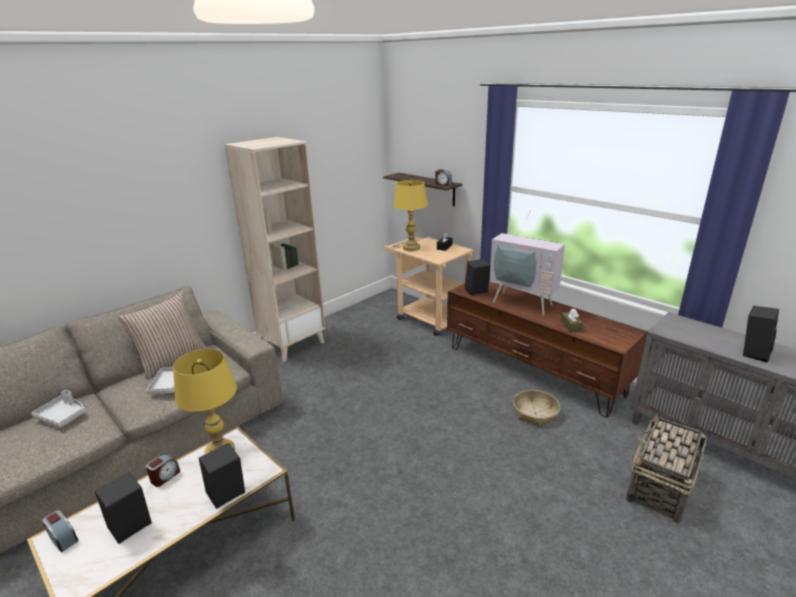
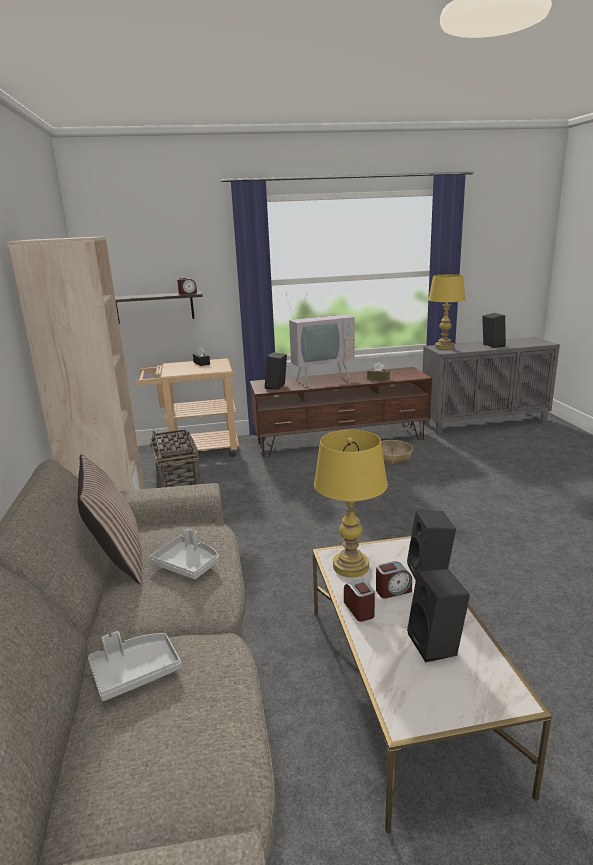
camera: 55 degrees left, 5 degrees down
(63, 539) = (415, 706): alarm clock -> alarm clock (393, 590)
(411, 248) = (175, 372): yellow table lamp -> yellow table lamp (444, 347)
(660, 486) = (501, 450): basket -> basket (178, 479)

